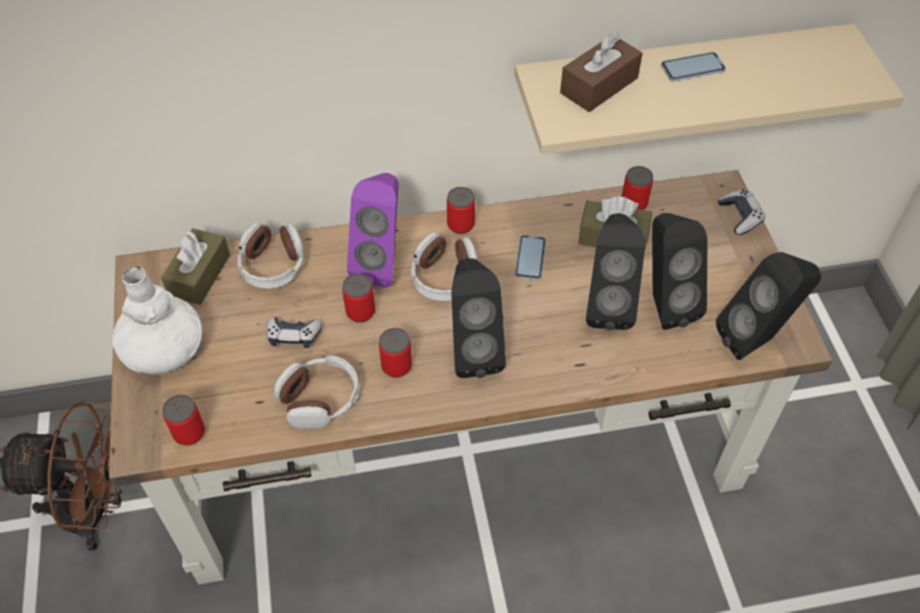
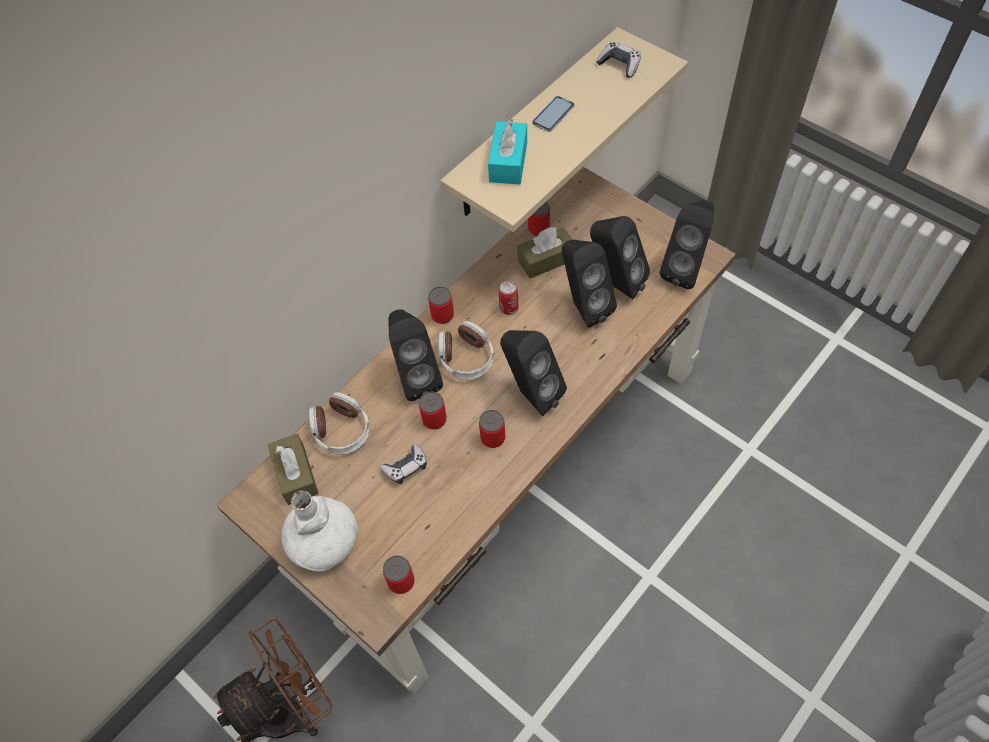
camera: 35 degrees left, 5 degrees up
(320, 399) = (465, 495): headphones -> none
(382, 263) = (416, 377): purple speaker -> black speaker
(530, 258) = (509, 308): phone -> can
(599, 85) = (508, 162): brown tissue box -> turquoise tissue box
(740, 216) = (608, 196): game controller -> game controller (619, 65)

